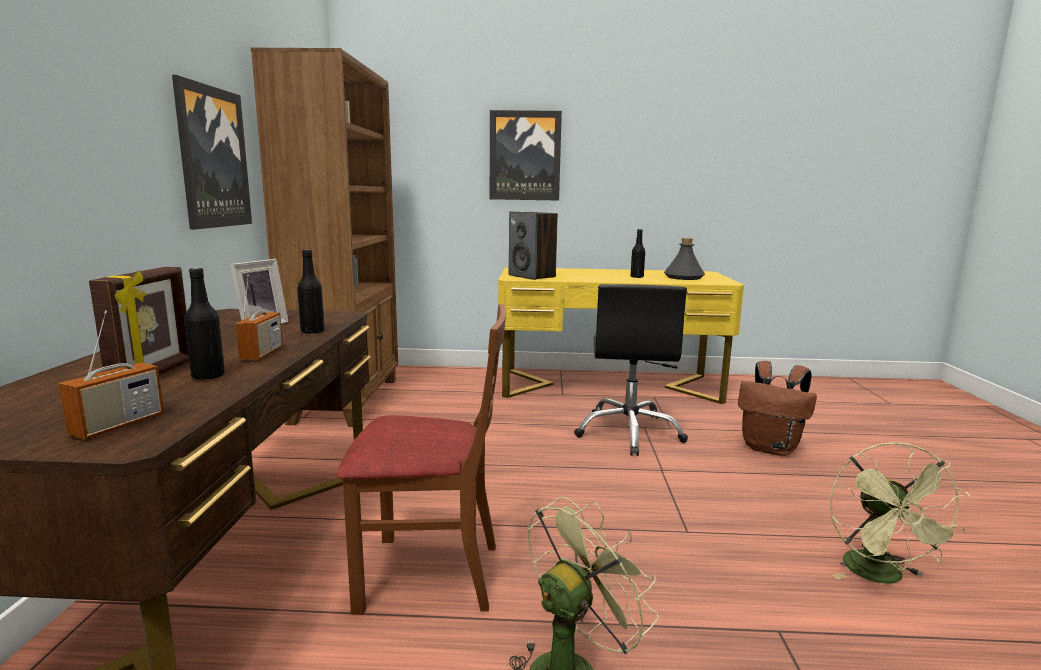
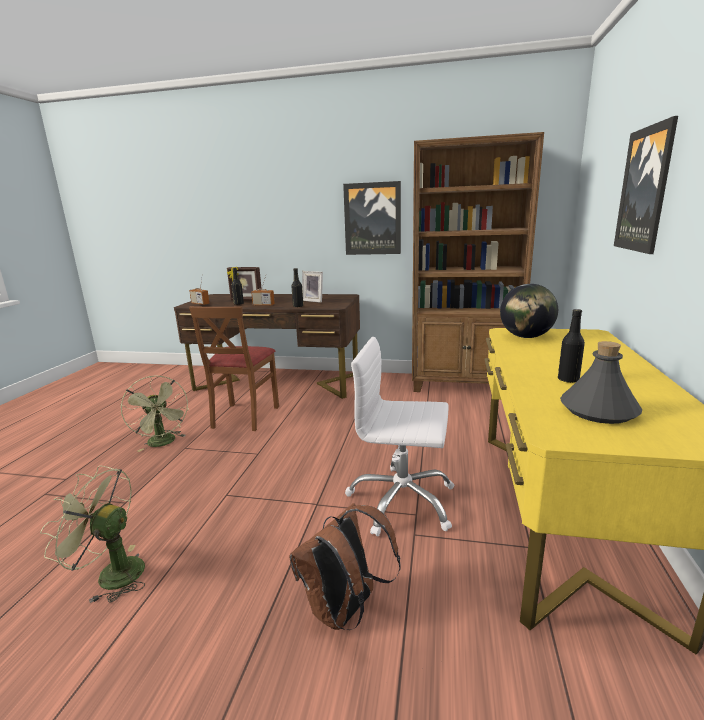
camera: 100 degrees right, 5 degrees up
(532, 276) = (526, 337): speaker -> globe
(629, 432) = (401, 501): black office chair -> white office chair

